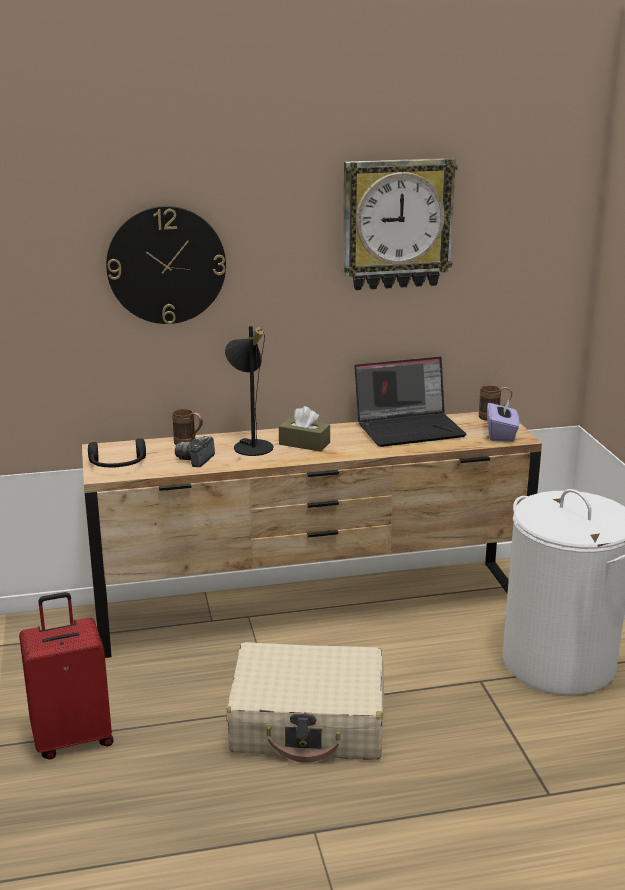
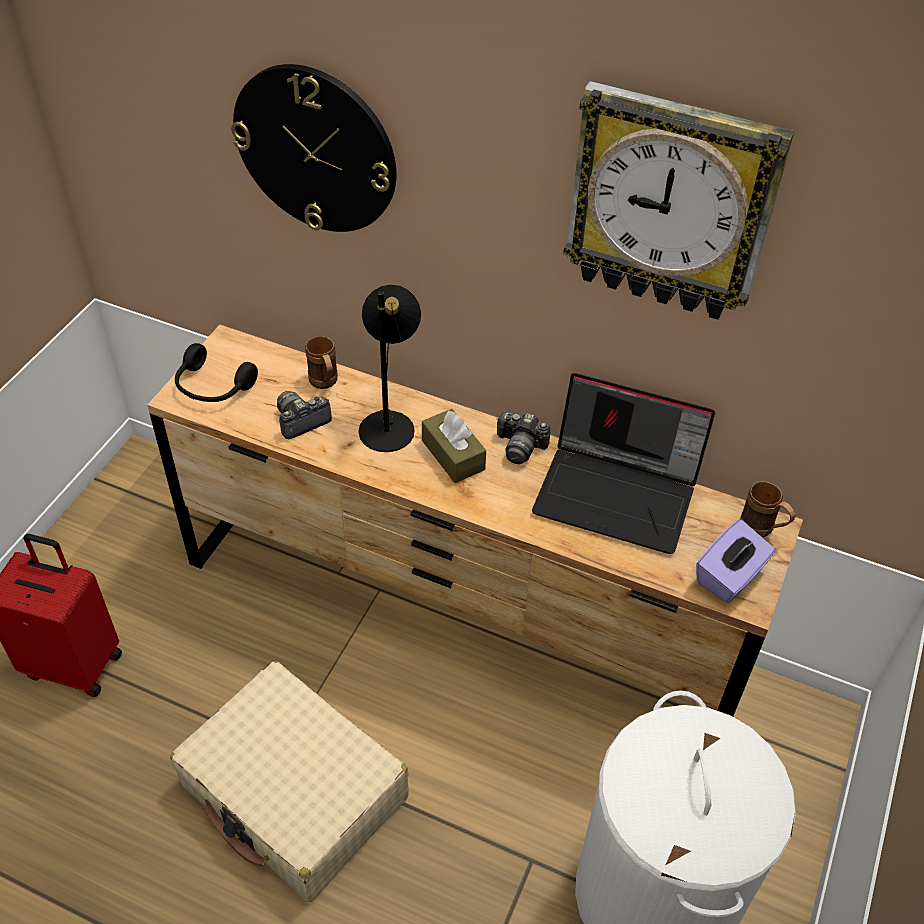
camera: 35 degrees right, 25 degrees up
(336, 430) = (520, 446): none -> camera

